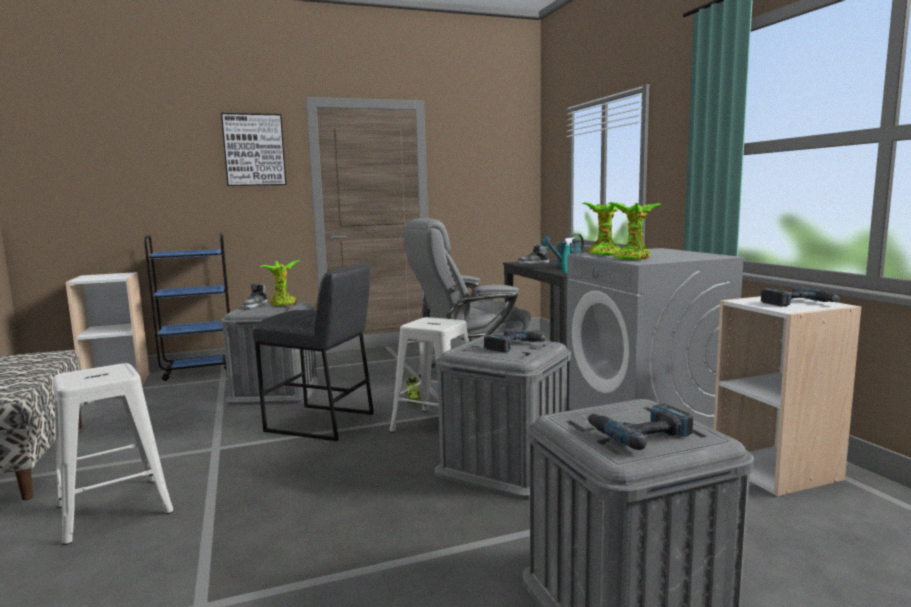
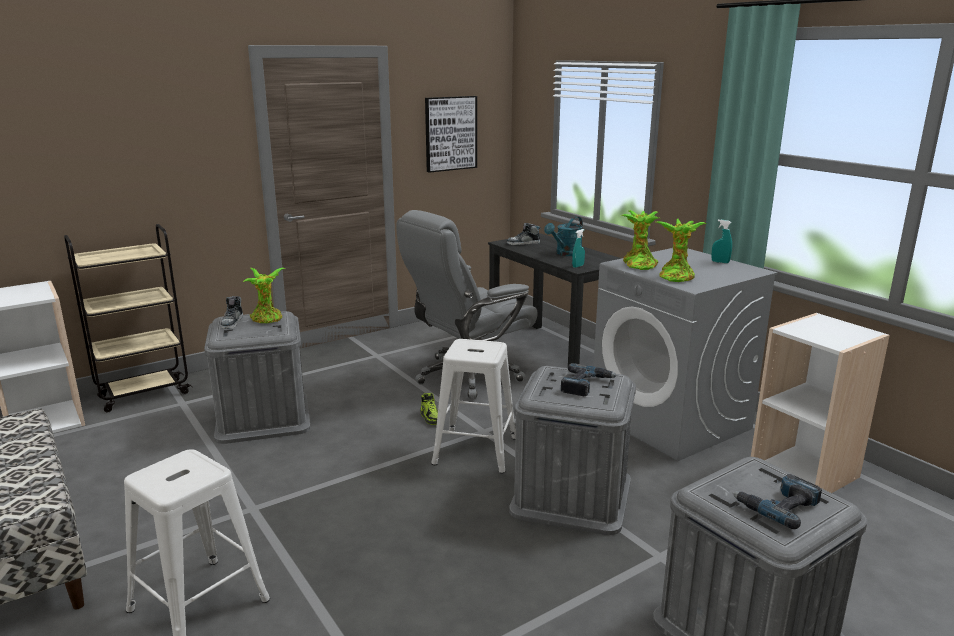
camera: 15 degrees left, 10 degrees up
(200, 372) = (144, 394): blue cart -> beige cart
(254, 150) = (188, 115): picture -> picture (450, 133)
(321, 422) = (349, 459): grey stool -> none
(691, 253) = (720, 262): none -> turquoise spray bottle
(797, 303) = (837, 331): power drill -> none

